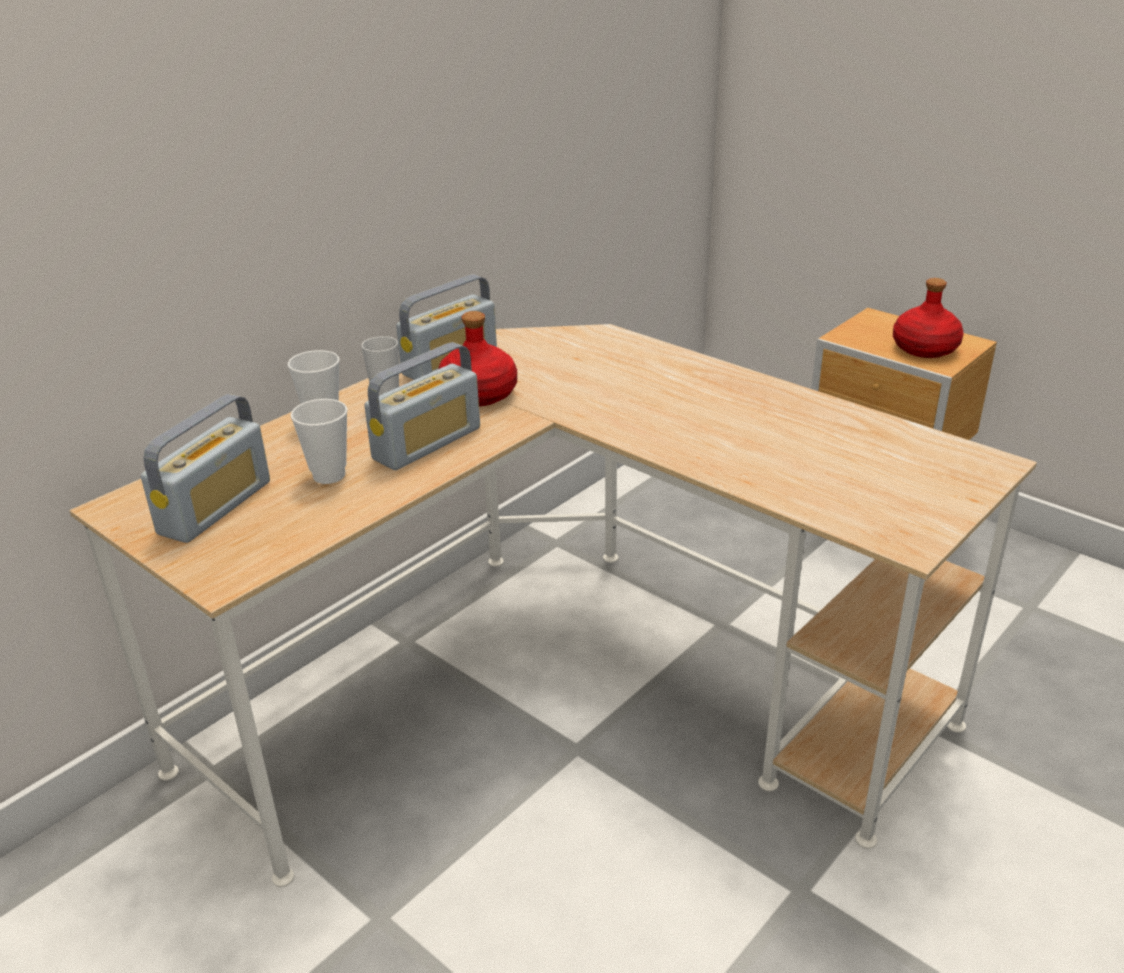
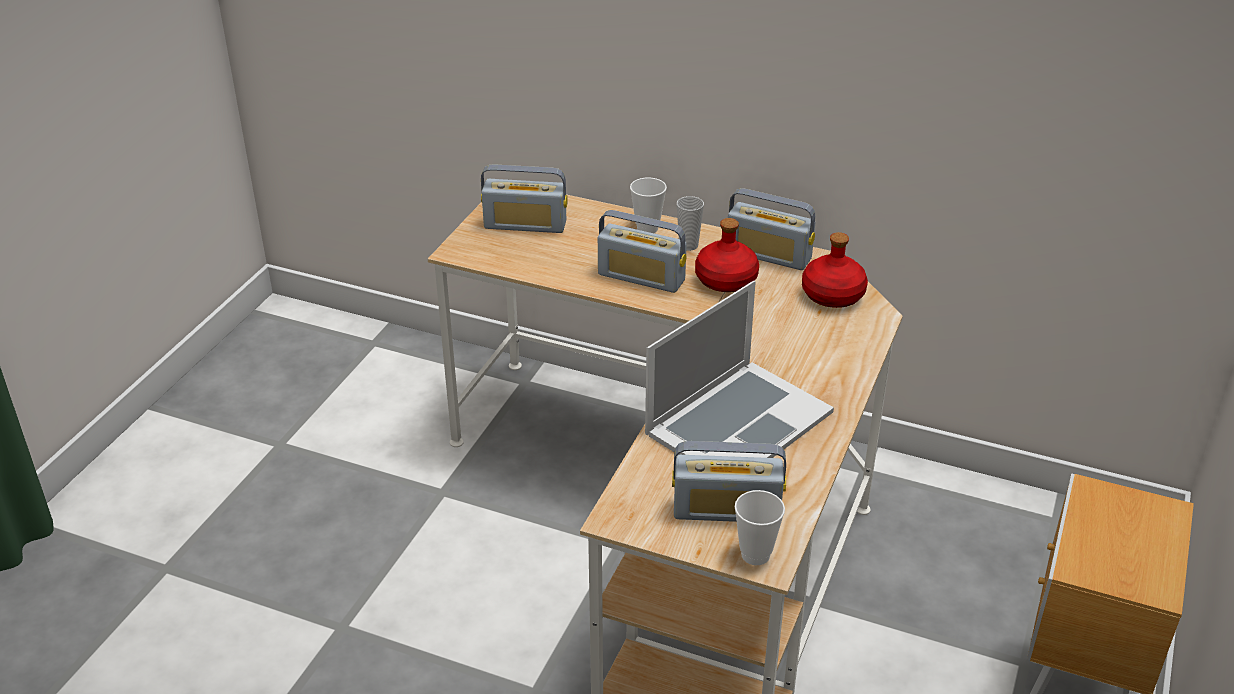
camera: 70 degrees right, 5 degrees up
(329, 475) = (580, 252): cup -> cup (755, 555)
(751, 436) = (738, 422): none -> laptop
(904, 470) = (726, 510): none -> radio
(925, 348) = (1111, 555): red bottle -> red bottle (833, 295)

